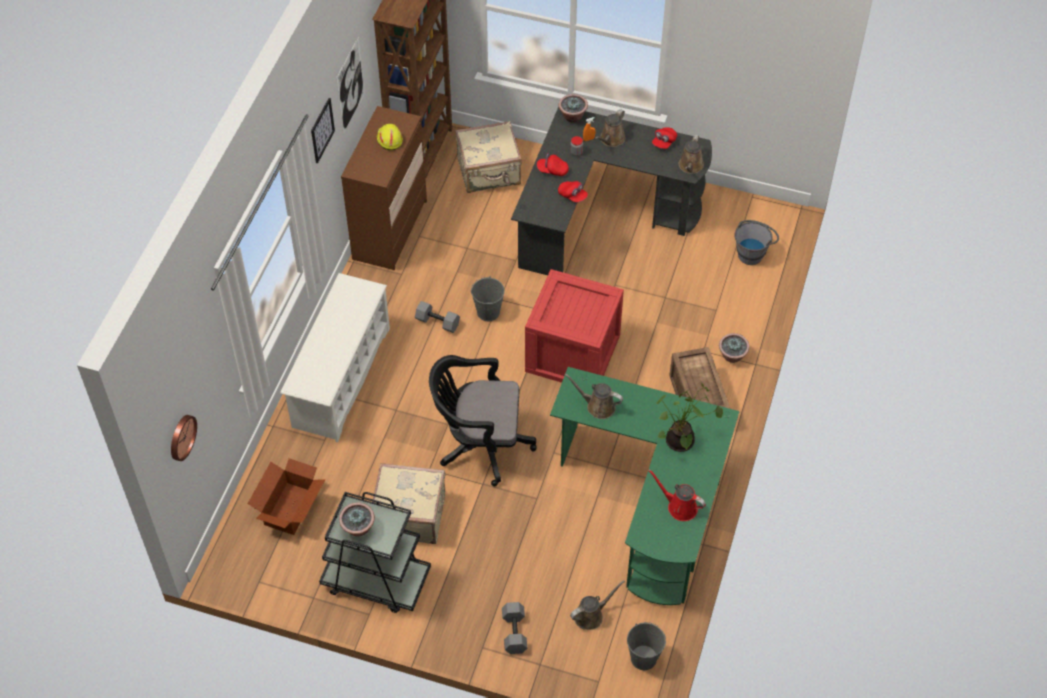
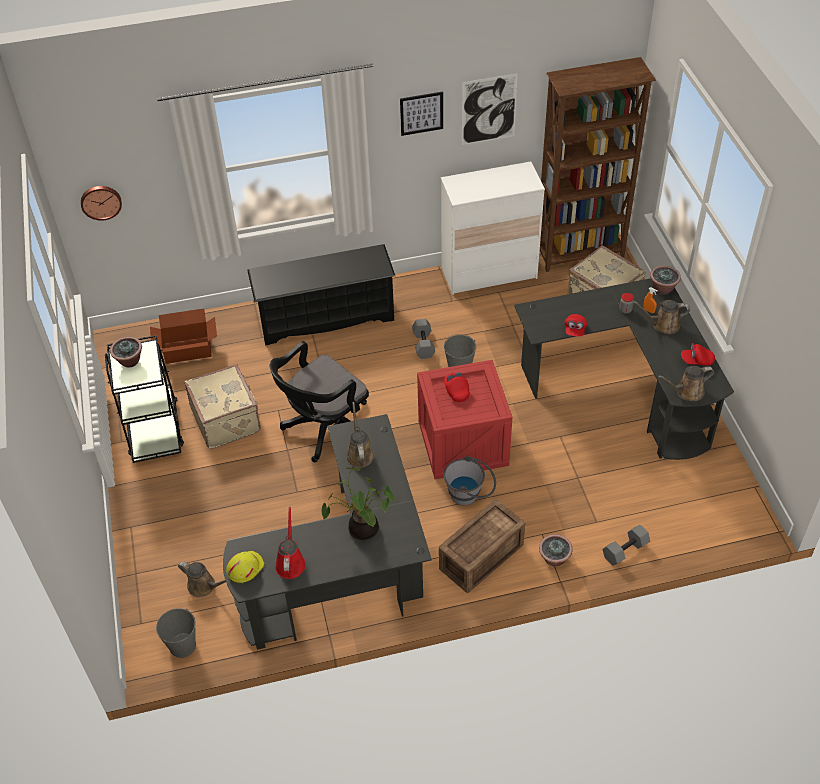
camera: 60 degrees right, 5 degrees down
(341, 377) = (326, 317): white shoe rack -> black shoe rack
(389, 139) = (502, 183): yellow hard hat -> yellow hard hat (245, 568)
(390, 230) = (489, 273): brown dresser -> white dresser
(480, 444) = (324, 429): black office chair -> black office chair turned 105 degrees counterclockwise
(513, 632) = (156, 540): grey dumbbell -> grey dumbbell (625, 550)
(552, 170) = (590, 304): red cap -> red cap (456, 391)
(652, 503) = (347, 575): green desk -> black desk
(753, 252) = (689, 518): grey bucket -> grey bucket (470, 495)

